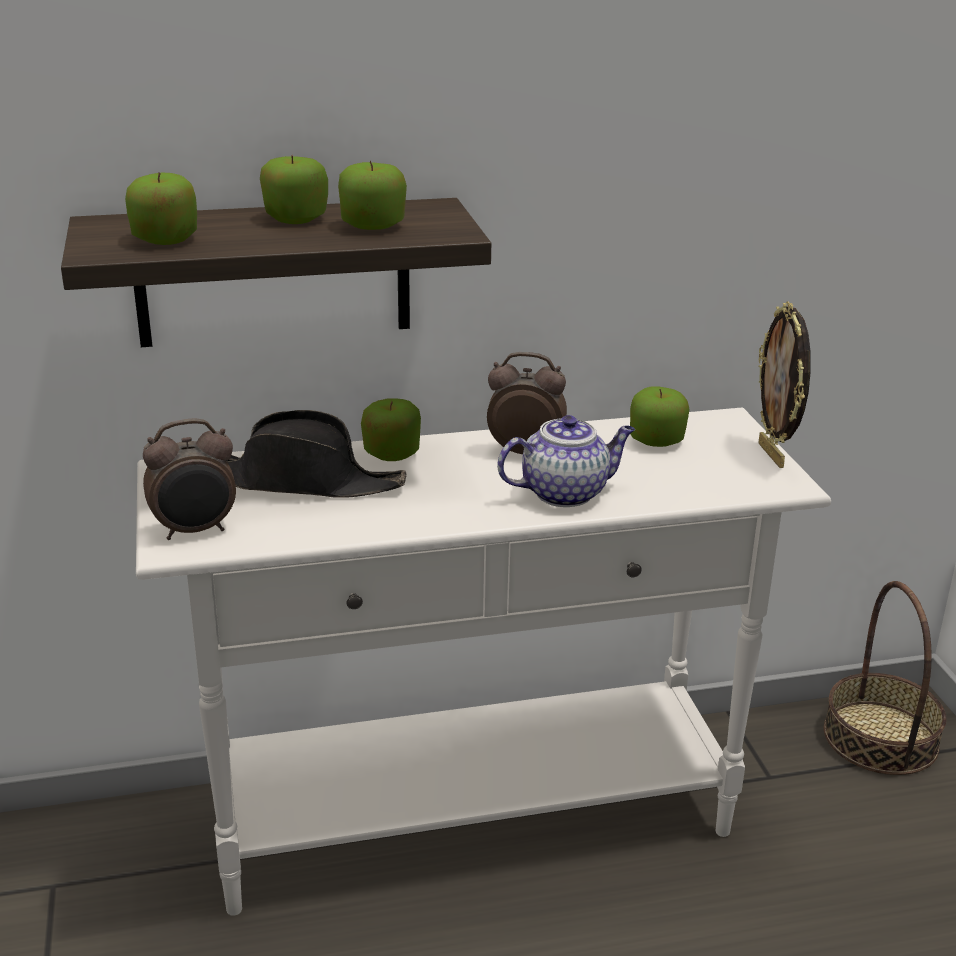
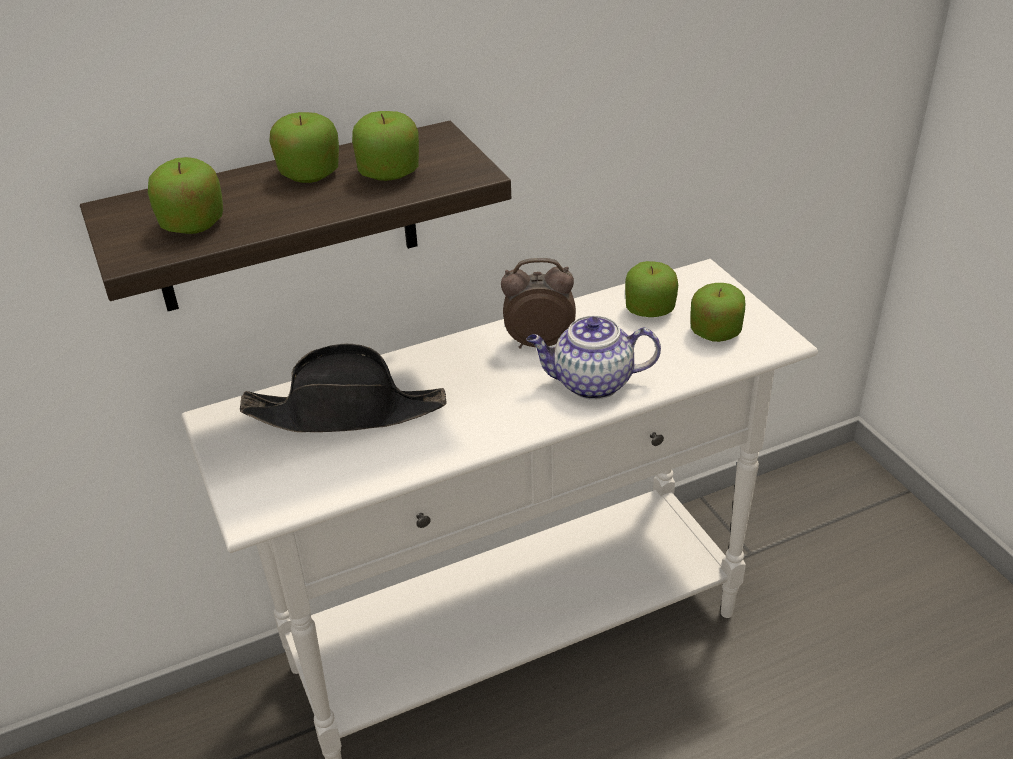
camera: 10 degrees left, 10 degrees up
(195, 531) = (268, 489): alarm clock -> none
(391, 453) = (419, 364): apple -> apple (715, 332)
(566, 492) = (591, 383): teapot -> teapot turned 150 degrees counterclockwise
(773, 455) = (754, 309): picture frame -> none
(881, 738) = (830, 499): basket -> none

